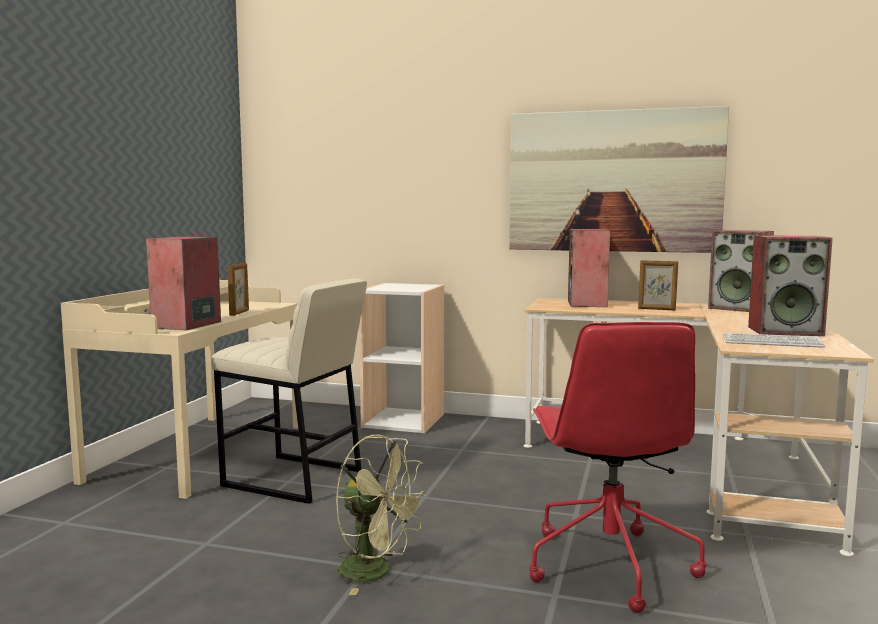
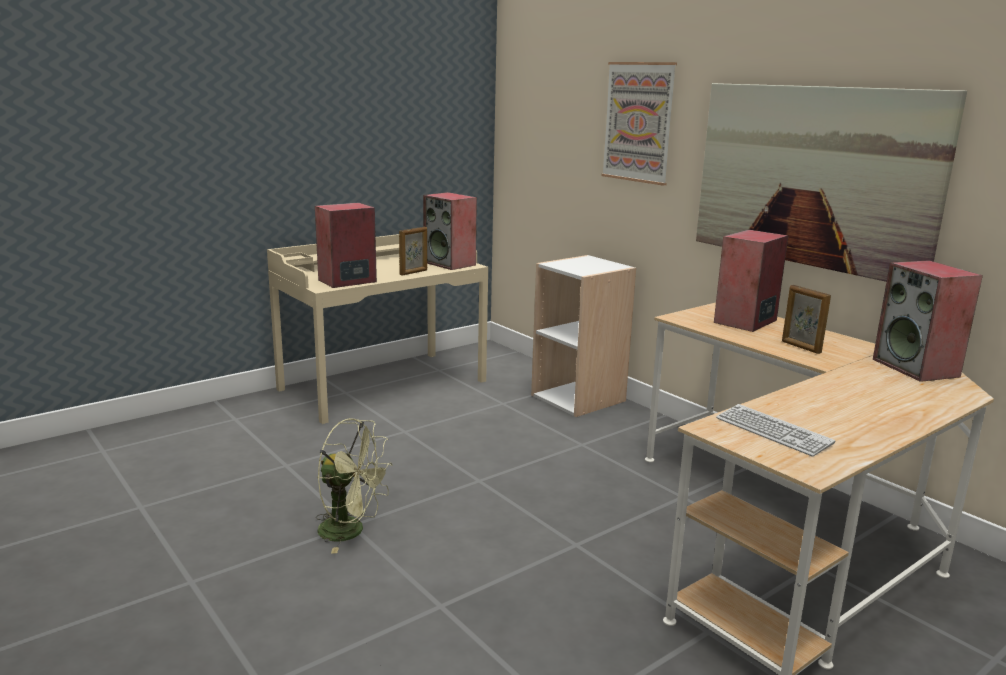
camera: 35 degrees right, 10 degrees up
(295, 478) = (412, 430): beige chair -> none
(376, 572) = (351, 531): green fan -> green fan turned 45 degrees counterclockwise
(431, 153) = (638, 122): none -> picture
(607, 562) = (528, 598): red office chair -> none
(786, 331) = (850, 419): speaker -> speaker (450, 264)

